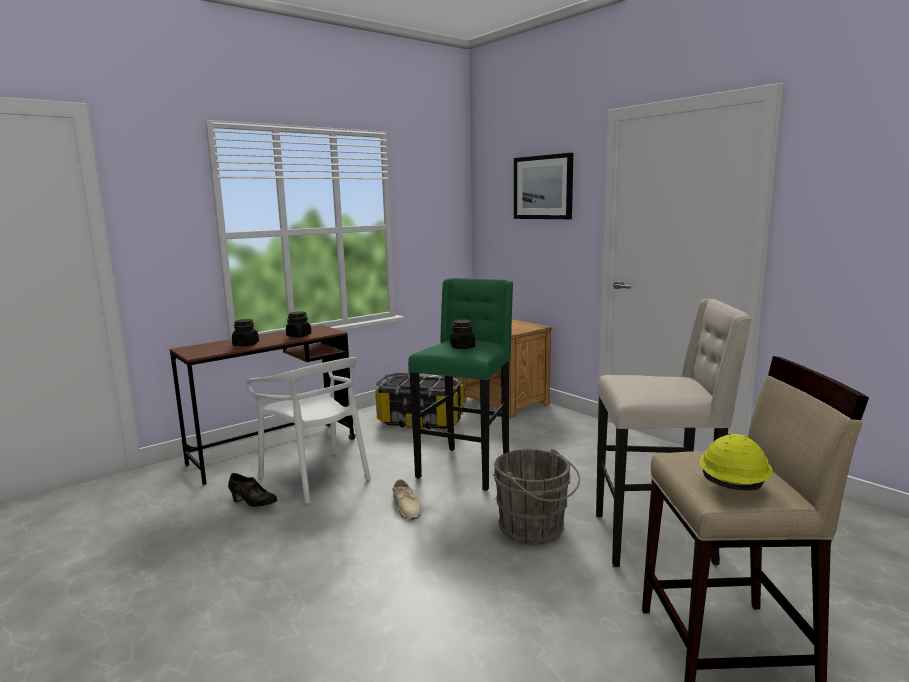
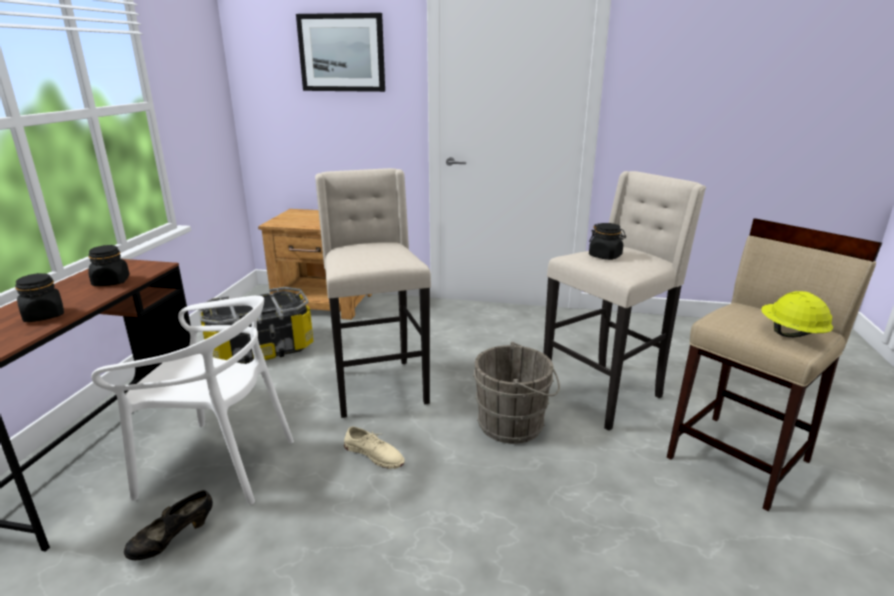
camera: 40 degrees left, 10 degrees up
(253, 504) = (173, 540): black shoe -> black shoe turned 150 degrees clockwise
(462, 347) = (377, 255): black jar -> black jar (605, 256)
(466, 467) = (377, 386): green stool -> beige stool

